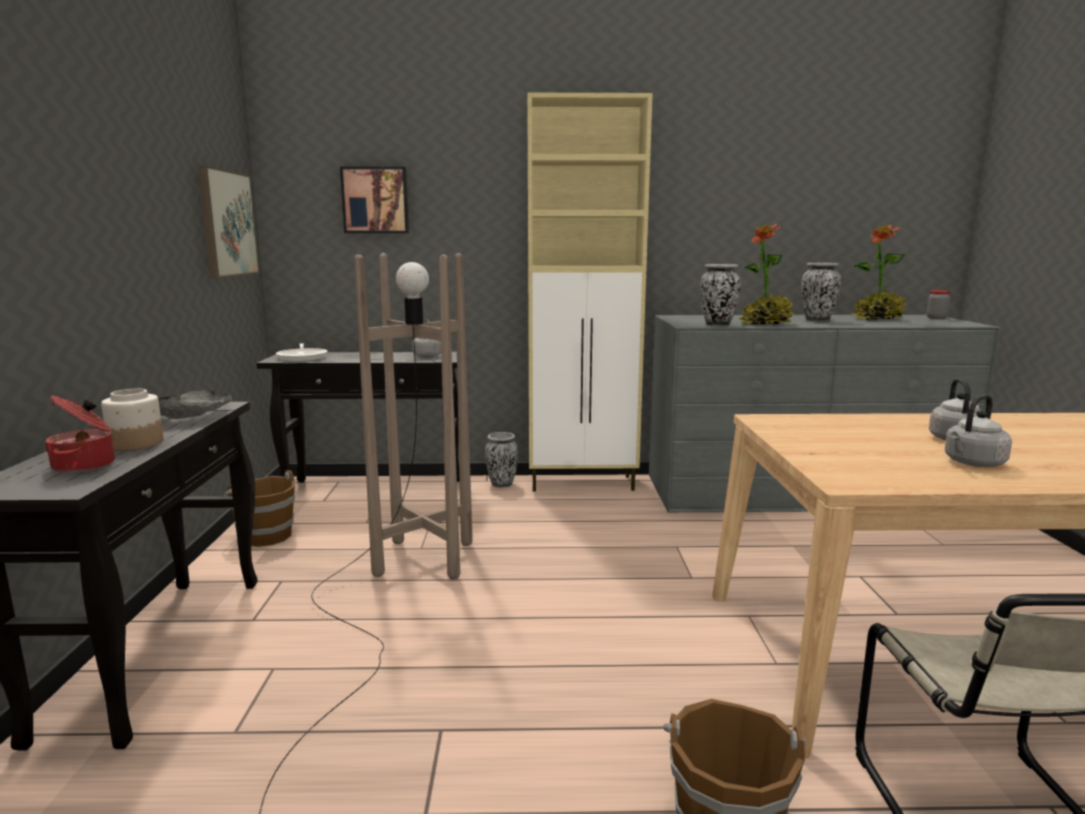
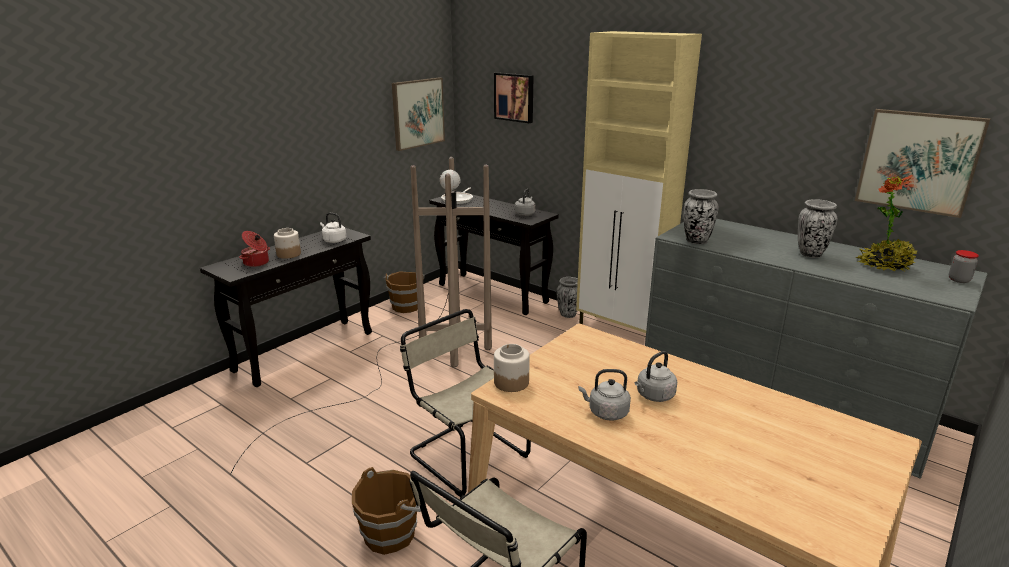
camera: 40 degrees right, 10 degrees up
(193, 415) = (333, 240): grey bowl -> white kettle
(637, 667) = (465, 454): none -> beige chair
(765, 323) = (744, 248): potted plant -> none
(832, 471) = (511, 382): none -> jar
(866, 221) = (918, 161): none -> picture

